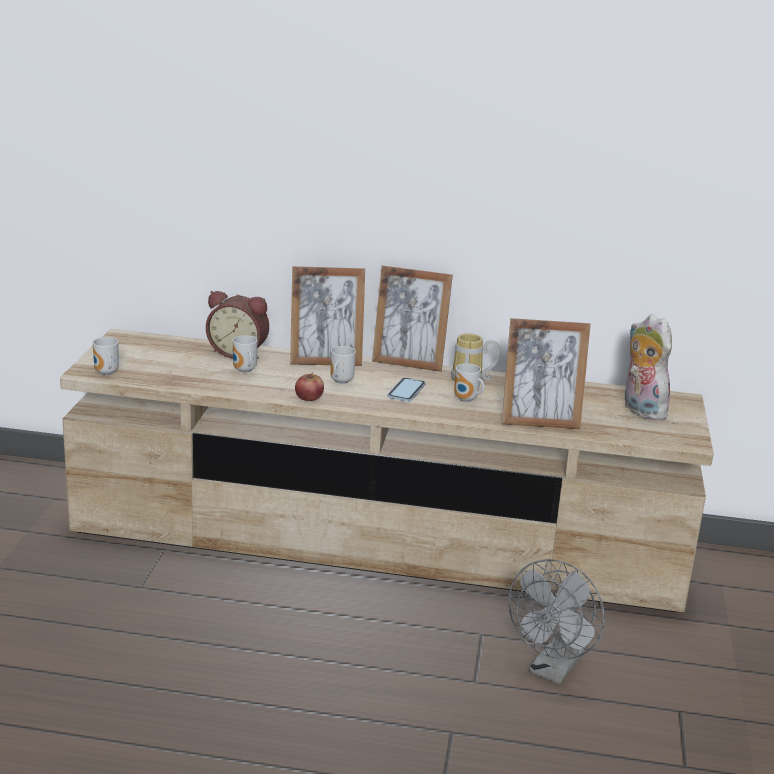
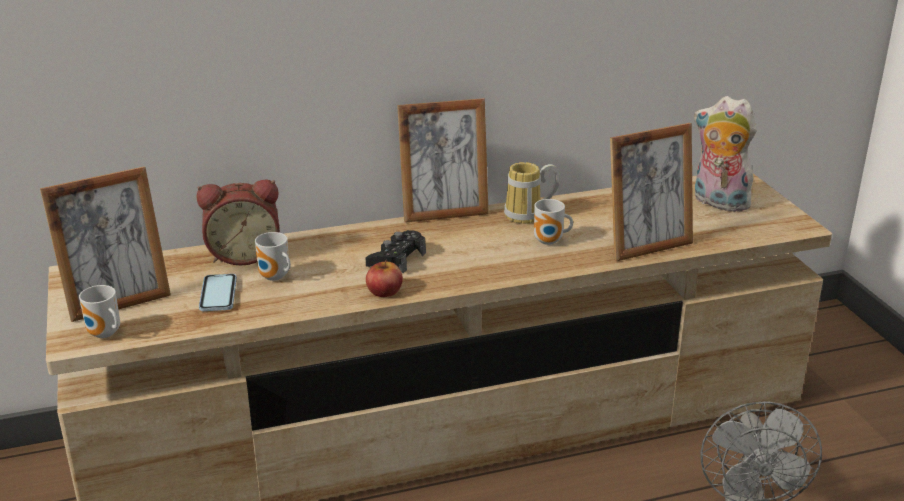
camera: 25 degrees left, 5 degrees up
(325, 361) = (354, 237): picture frame -> picture frame (118, 302)
(340, 381) = (396, 259): mug -> black game controller
(406, 391) = (479, 250): phone -> phone (218, 294)

